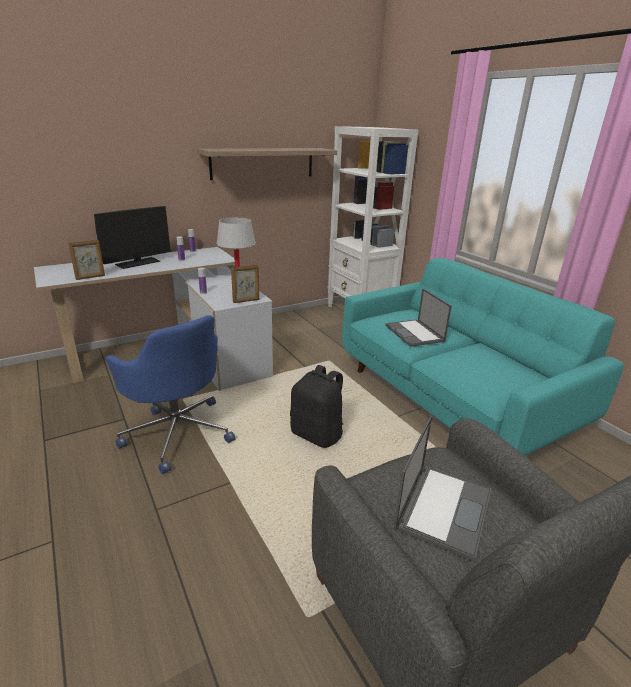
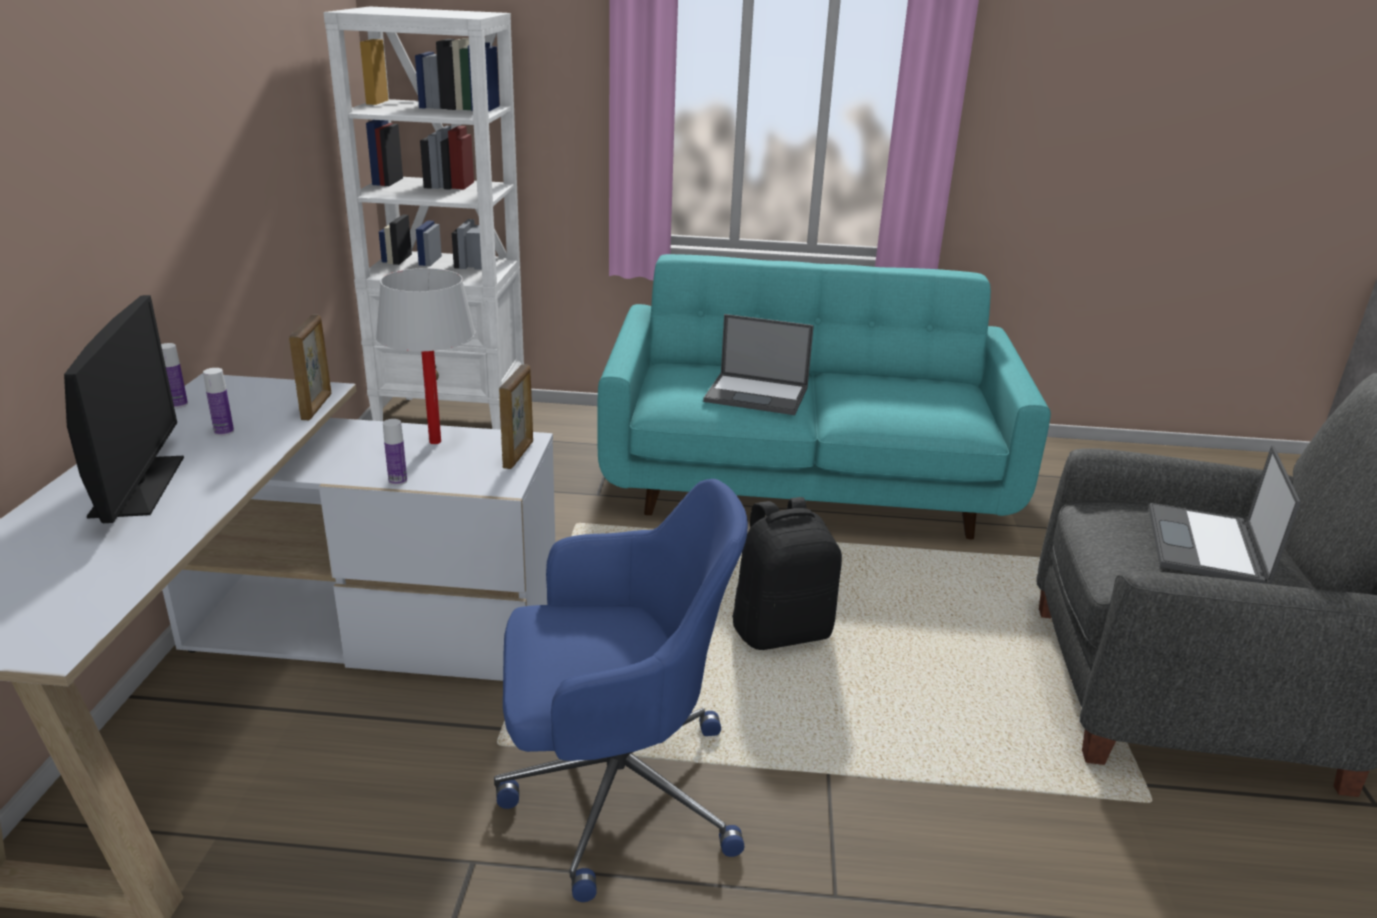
camera: 55 degrees left, 0 degrees up
(90, 277) = (139, 572): picture frame -> picture frame (317, 407)
(263, 163) = (231, 124): shelf -> none
(444, 508) = (1206, 546): laptop -> laptop turned 135 degrees counterclockwise

